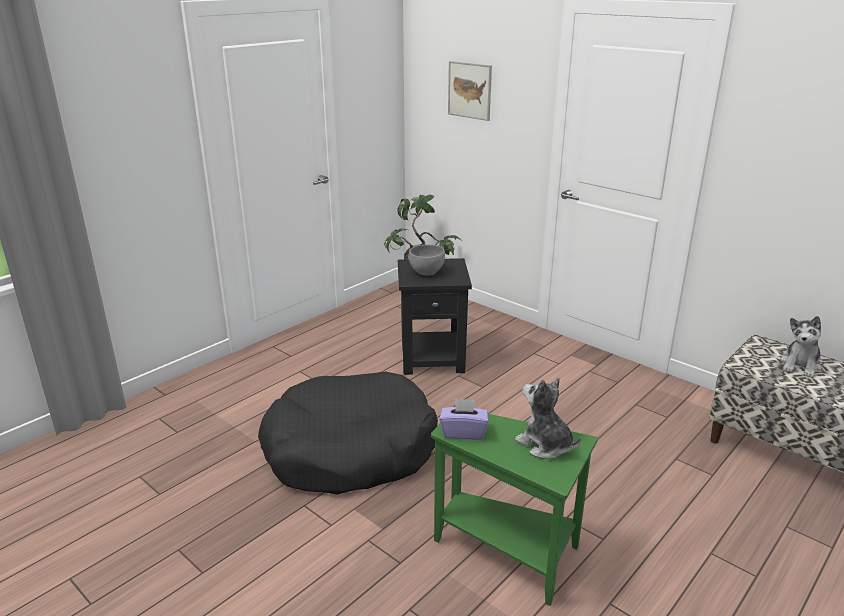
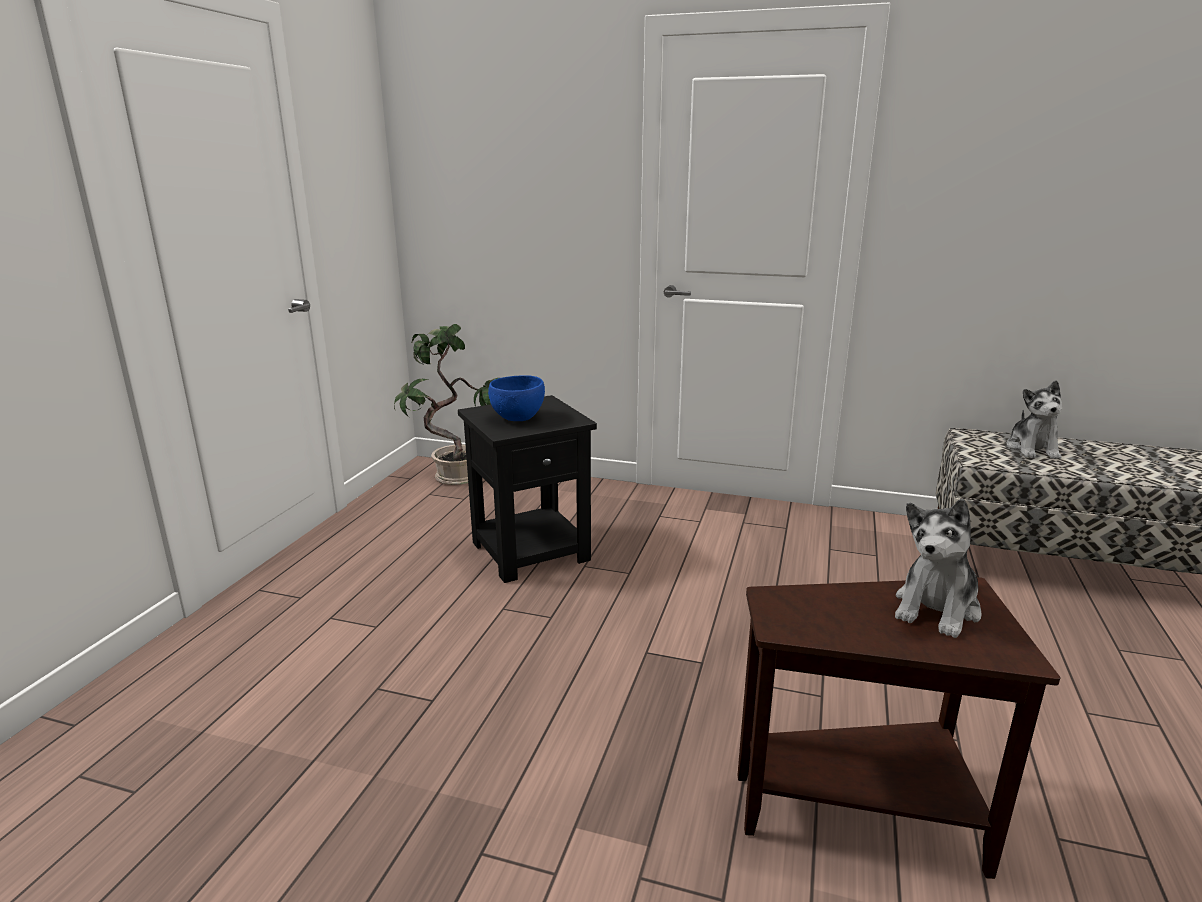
camera: 25 degrees left, 5 degrees down
(350, 450) = (498, 722): black dog bed -> none
(426, 272) = (517, 418): grey bowl -> blue bowl
(463, 432) = (805, 623): purple tissue box -> none
(469, 90) = (503, 165): picture -> none
(509, 553) = (866, 811): green side table -> brown side table
(545, 445) = (937, 608): plush toy -> plush toy turned 75 degrees counterclockwise

